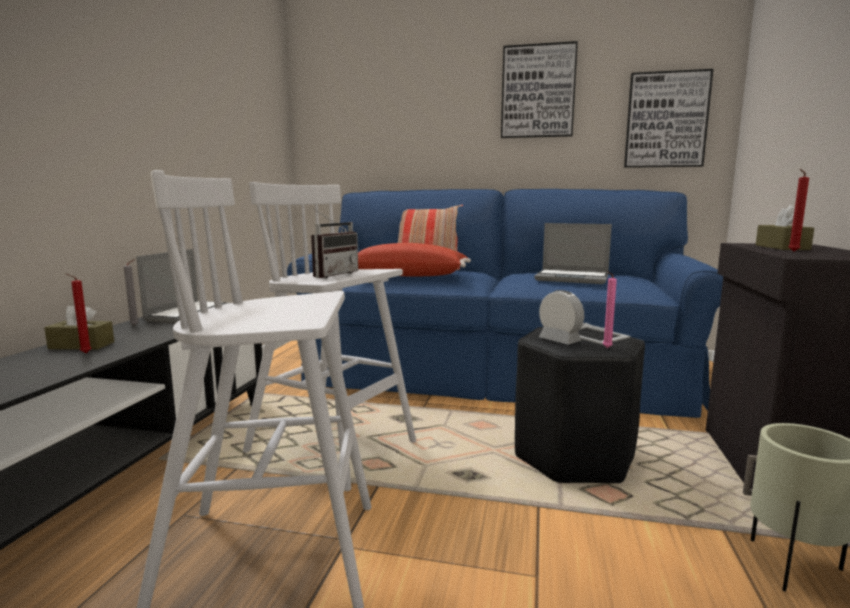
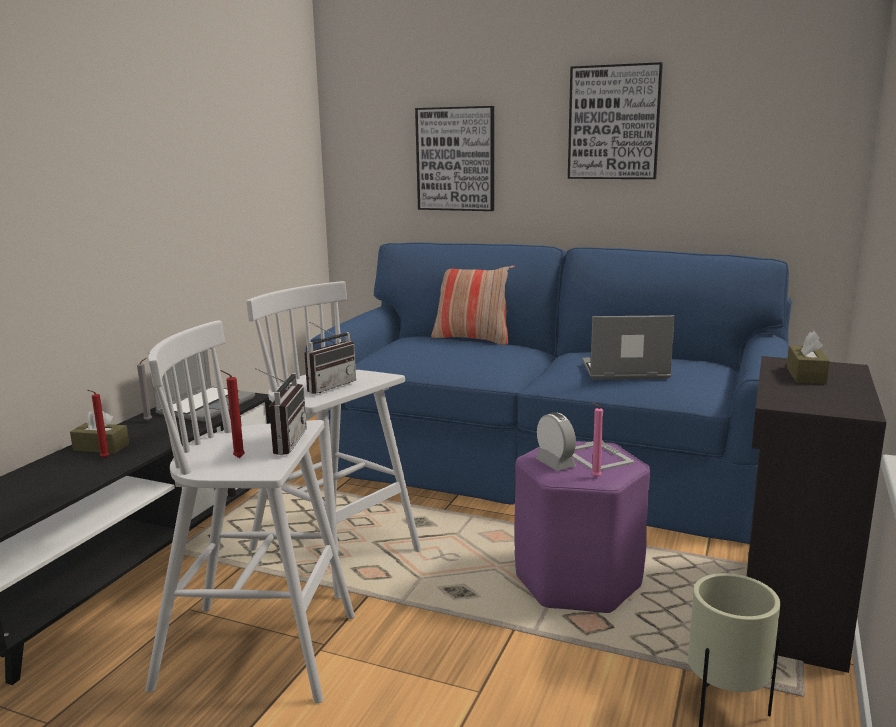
camera: 10 degrees right, 5 degrees up
(308, 303) = (282, 442): none -> radio
(410, 275) = (441, 357): red pillow -> none
(573, 278) = (623, 371): laptop -> laptop turned 150 degrees clockwise
(573, 458) = (577, 581): black stool -> purple stool
(666, 120) = (774, 162): picture -> picture (456, 159)
(792, 251) = (796, 388): red candle -> red candle (237, 458)

